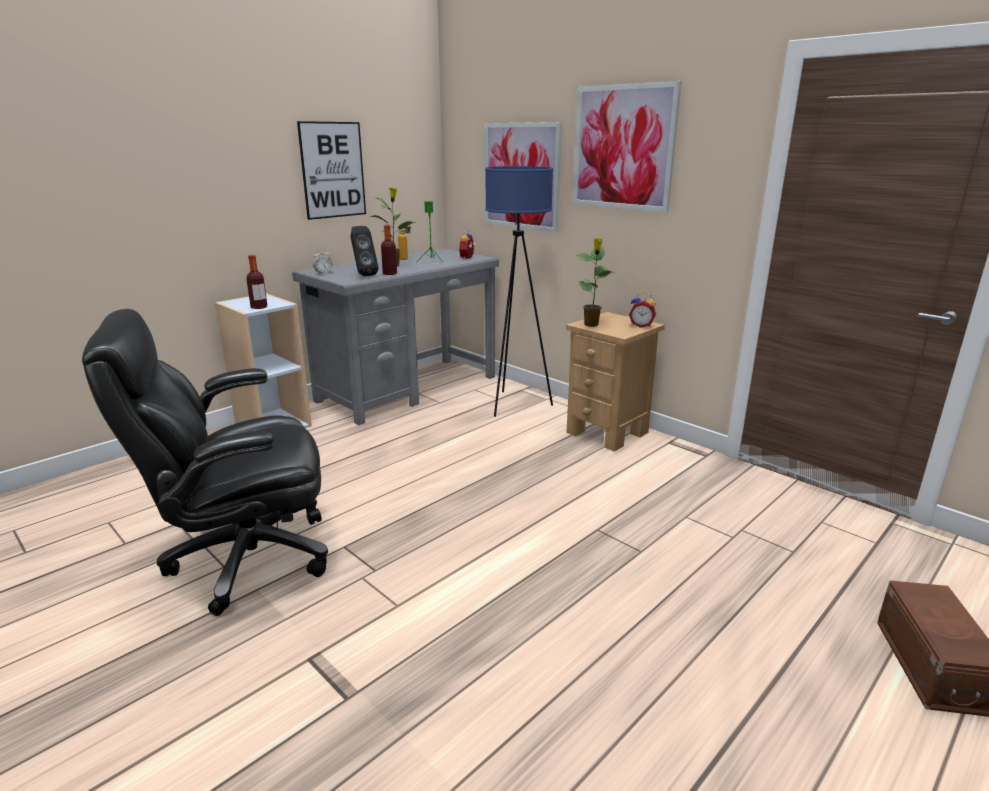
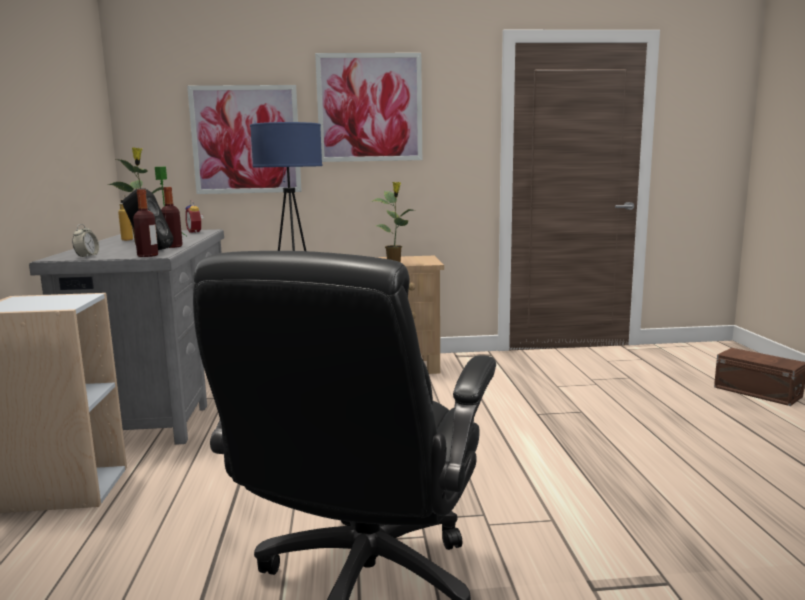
camera: 50 degrees left, 10 degrees down
(259, 307) = (67, 303): bottle -> bottle (148, 255)
(333, 170) = (45, 126): picture -> none
(641, 326) = (425, 258): alarm clock -> none

